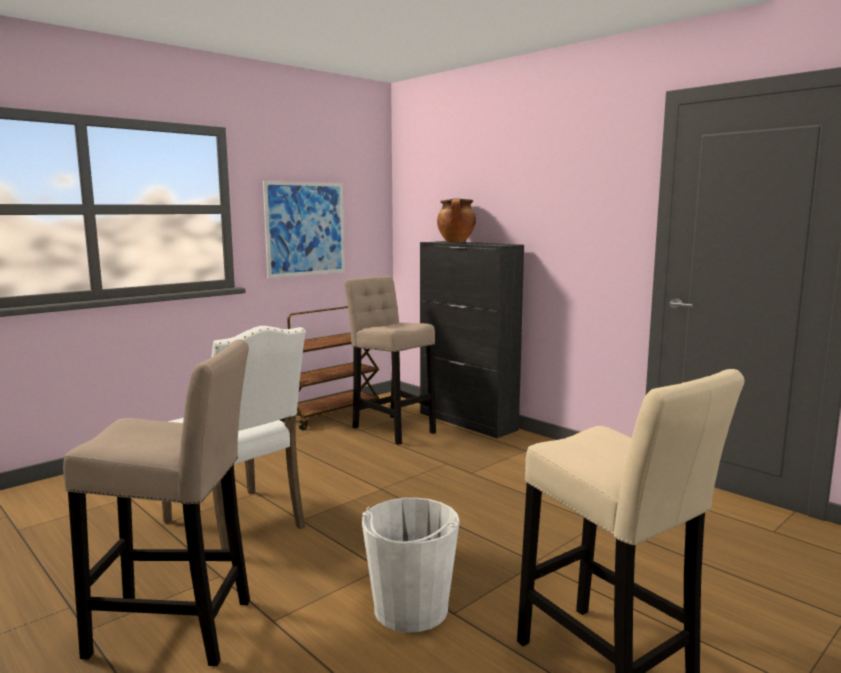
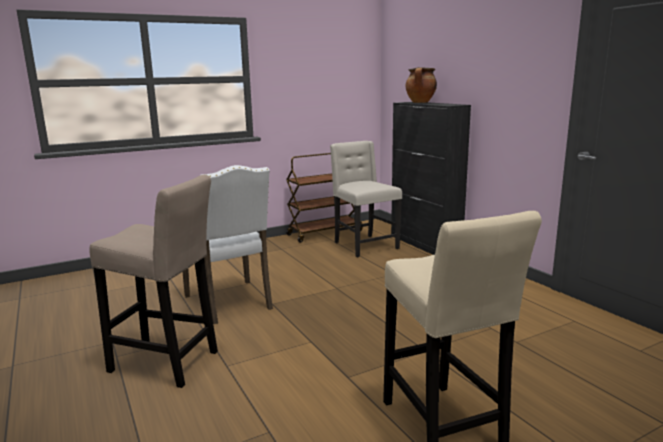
camera: 15 degrees right, 5 degrees up
(305, 229) = (308, 92): picture -> none
(391, 428) = (364, 245): beige stool -> beige chair
(410, 609) = (319, 370): white bucket -> none

